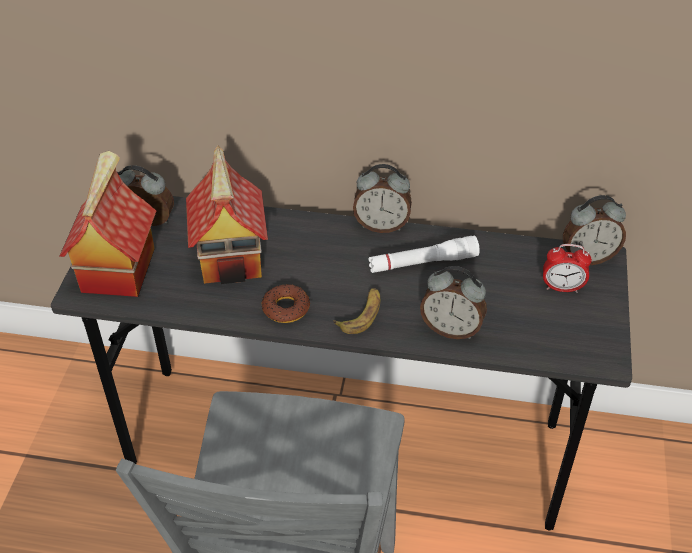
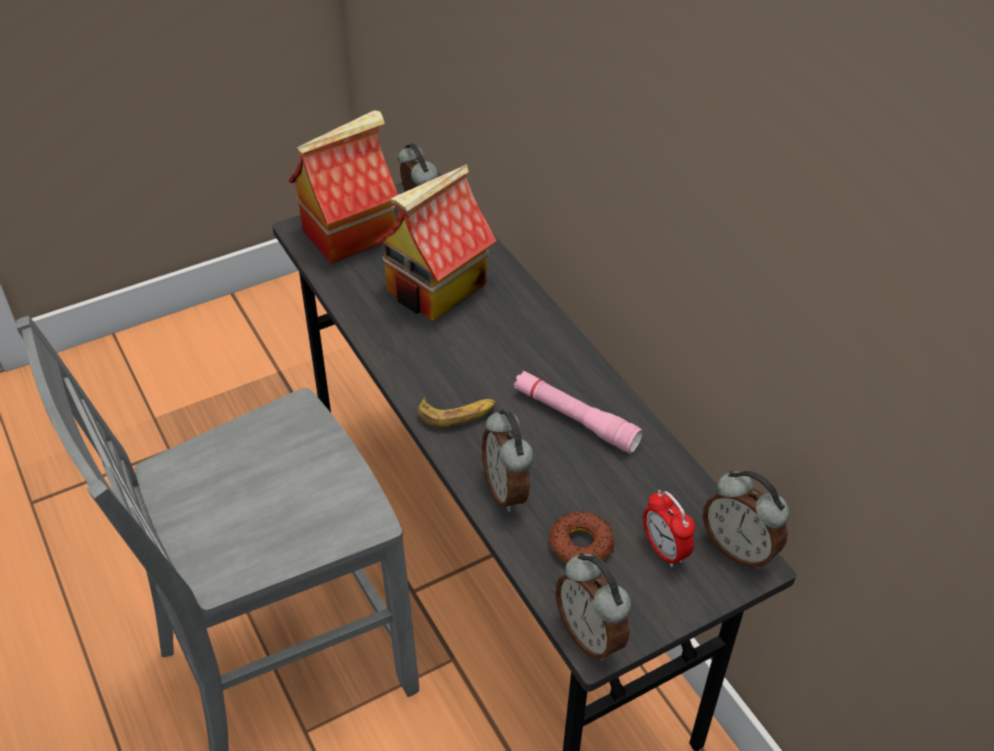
camera: 50 degrees right, 0 degrees up
(286, 308) = (412, 359): donut -> donut (581, 544)
(381, 225) = (593, 360): alarm clock -> alarm clock (591, 635)
(423, 263) = (575, 419): white flashlight -> pink flashlight

